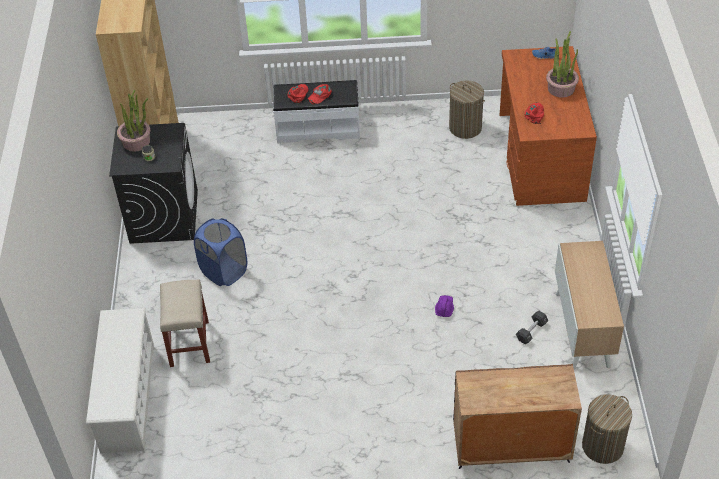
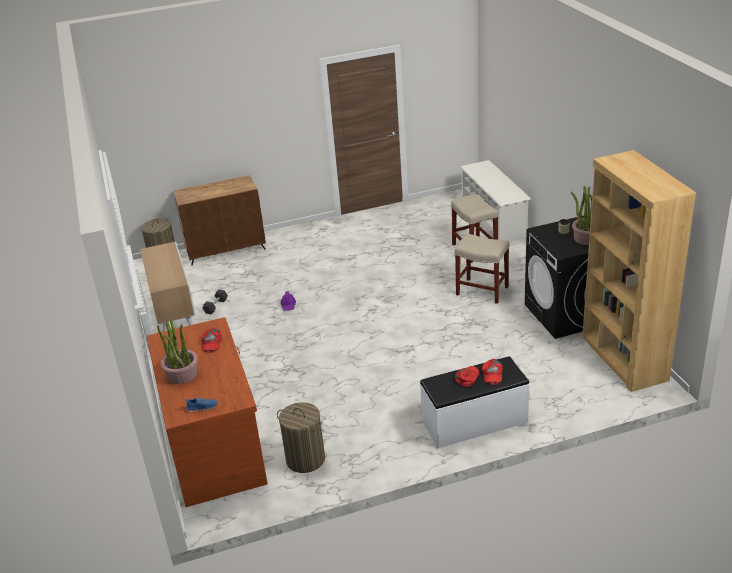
camera: 165 degrees right, 15 degrees down
(224, 271) = (481, 291): blue laundry basket -> beige stool

